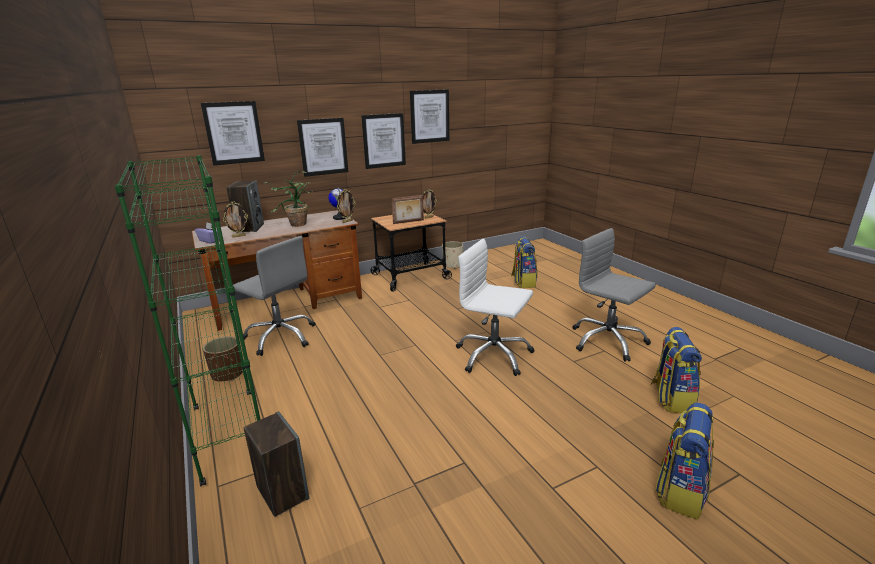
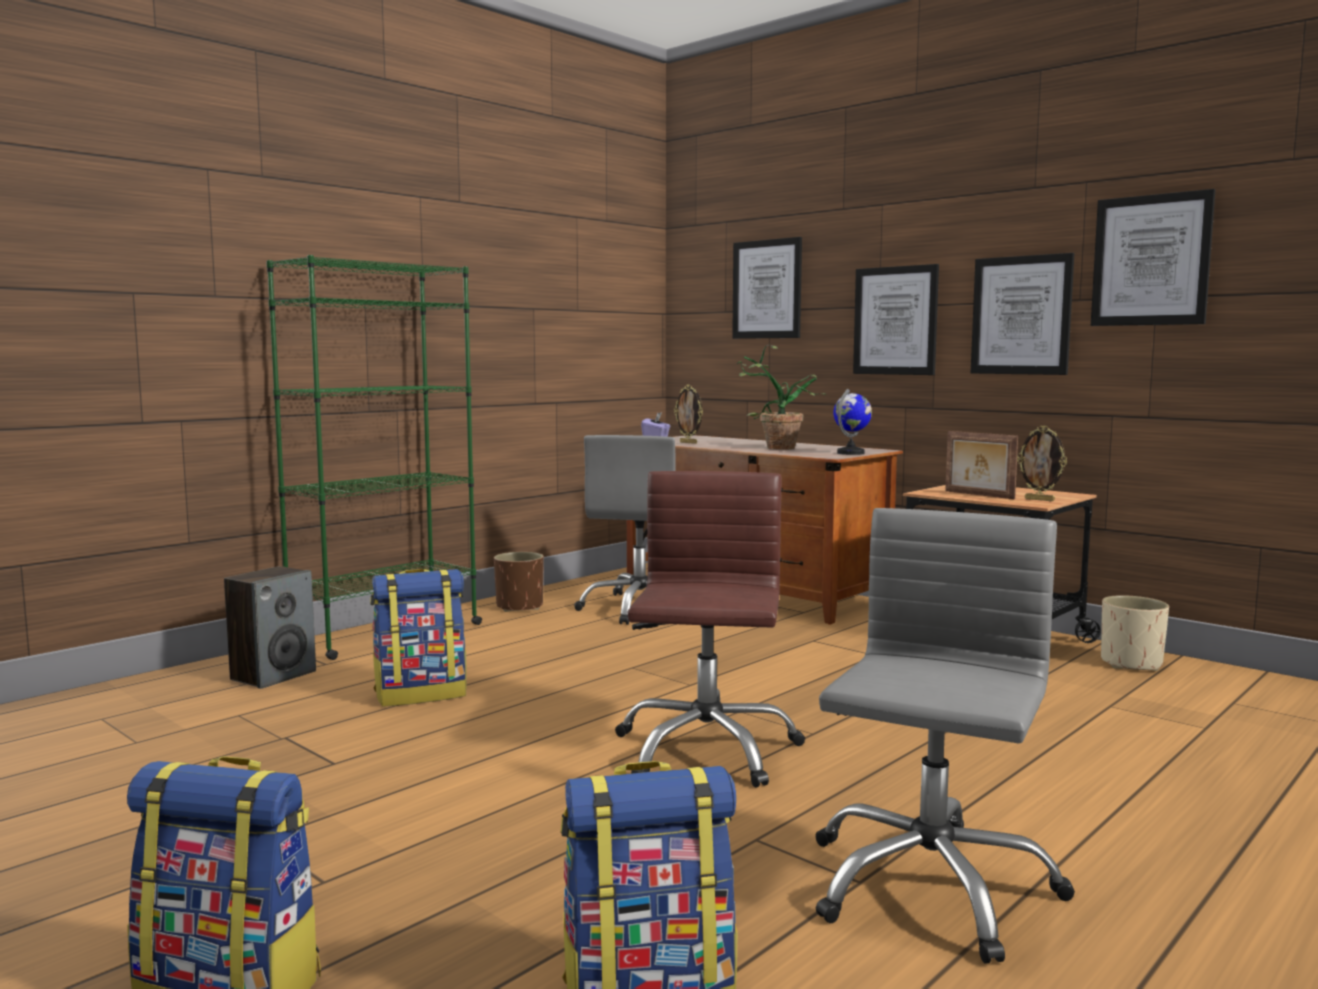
camera: 70 degrees right, 15 degrees down
(249, 228) = (731, 441): speaker -> none
(347, 221) = (836, 456): picture frame -> none
(493, 355) = (705, 750): white office chair -> brown office chair
(523, 282) = (1174, 746): backpack -> backpack (421, 694)

